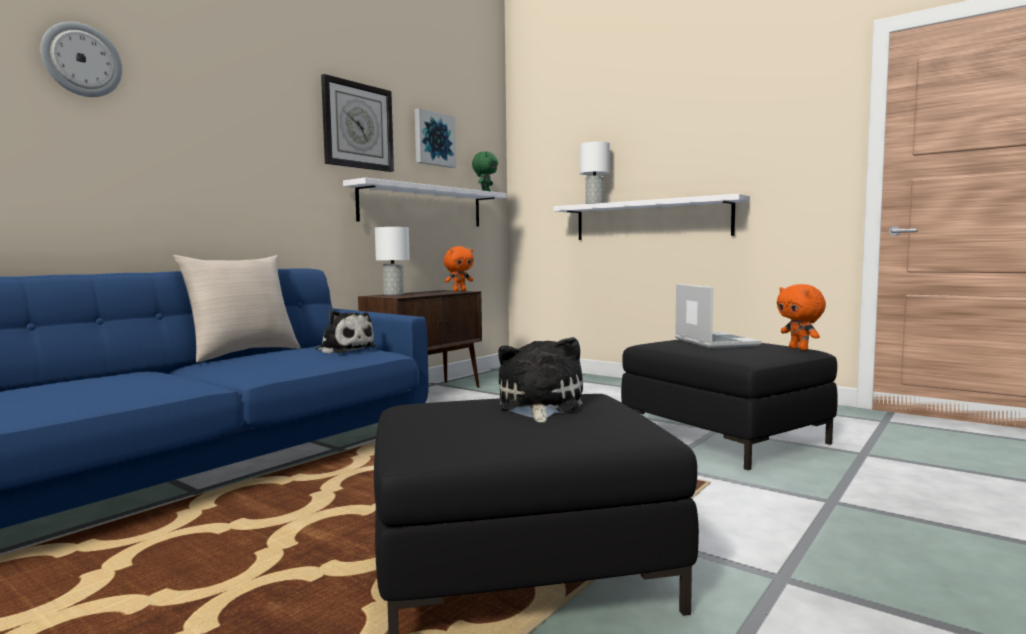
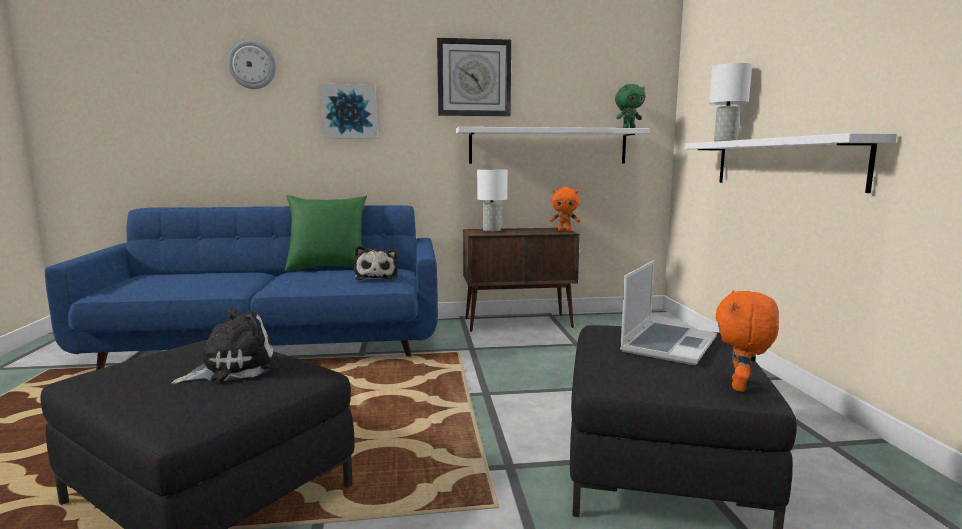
camera: 45 degrees right, 5 degrees up
(242, 353) = (328, 268): beige pillow -> green pillow
(433, 139) = (566, 78): picture -> picture (350, 112)

